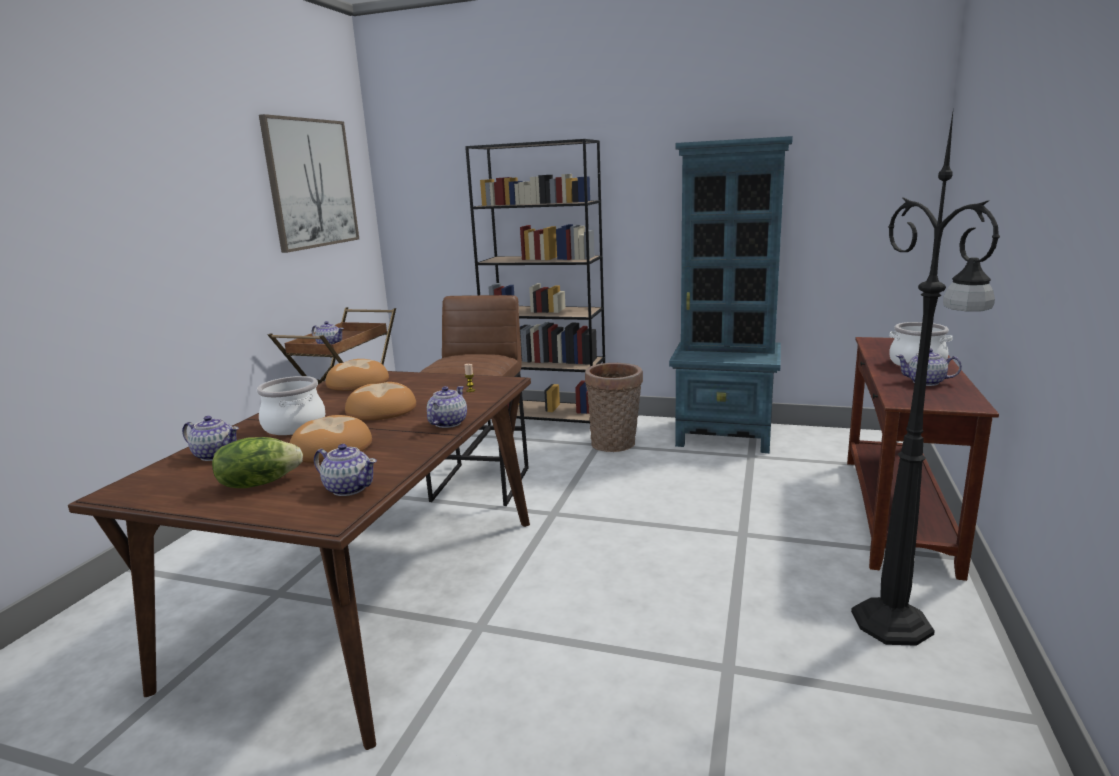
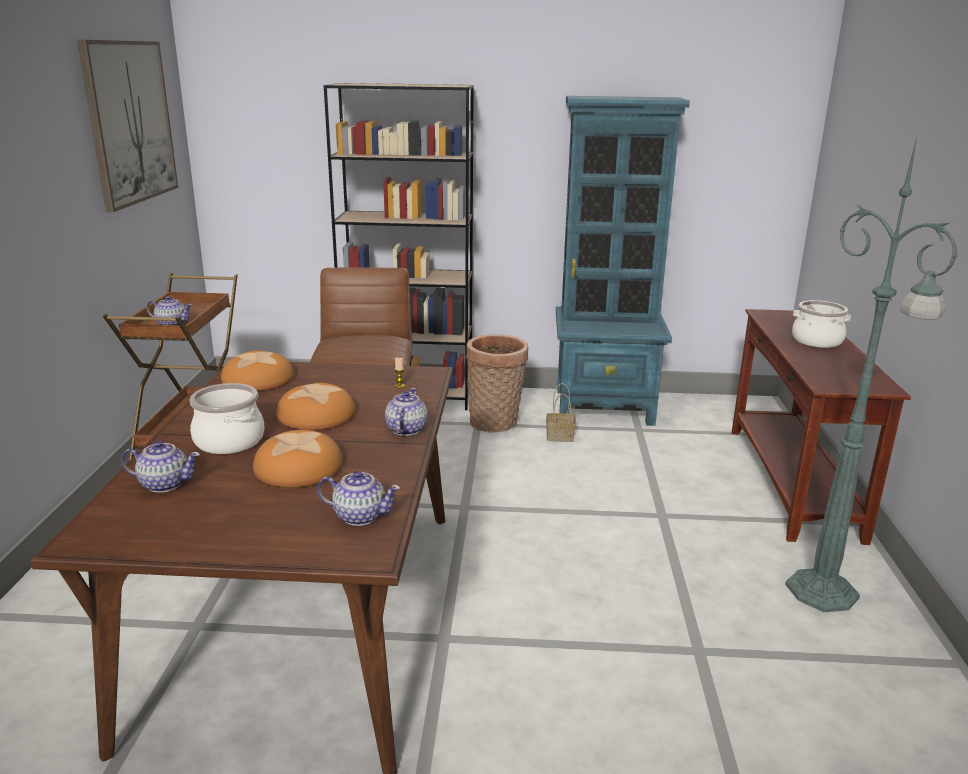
camera: 15 degrees left, 5 degrees up
(259, 483) = (250, 516): lettuce -> none
(671, 458) = (561, 436): none -> basket
(894, 625) = (824, 593): black floor lamp -> green floor lamp
(926, 382) = (835, 363): teapot -> none

